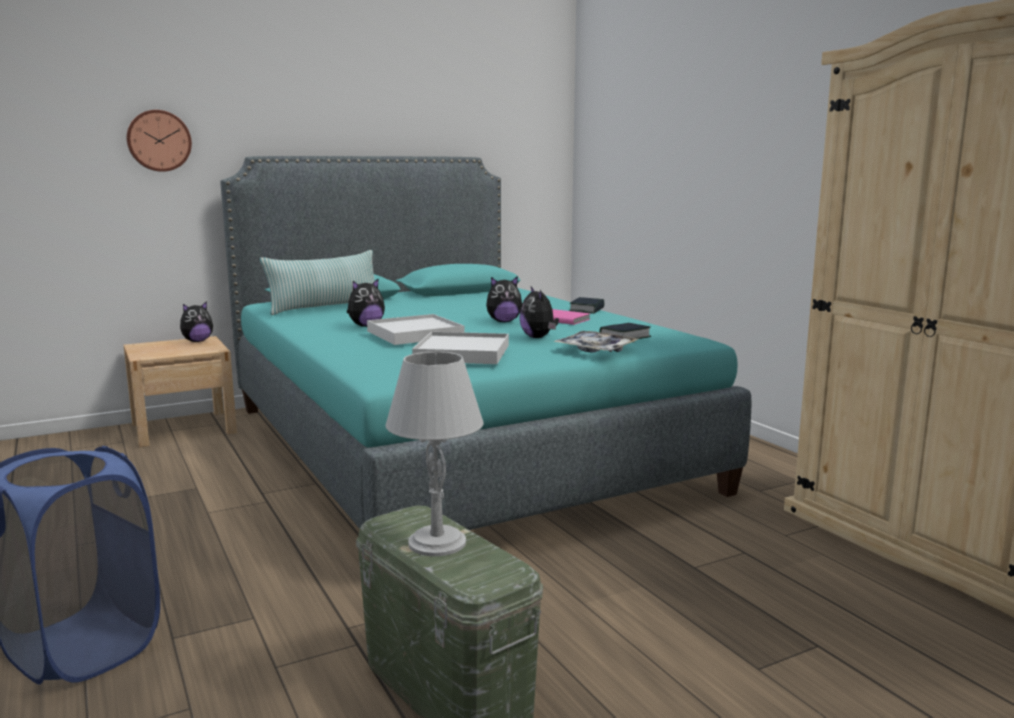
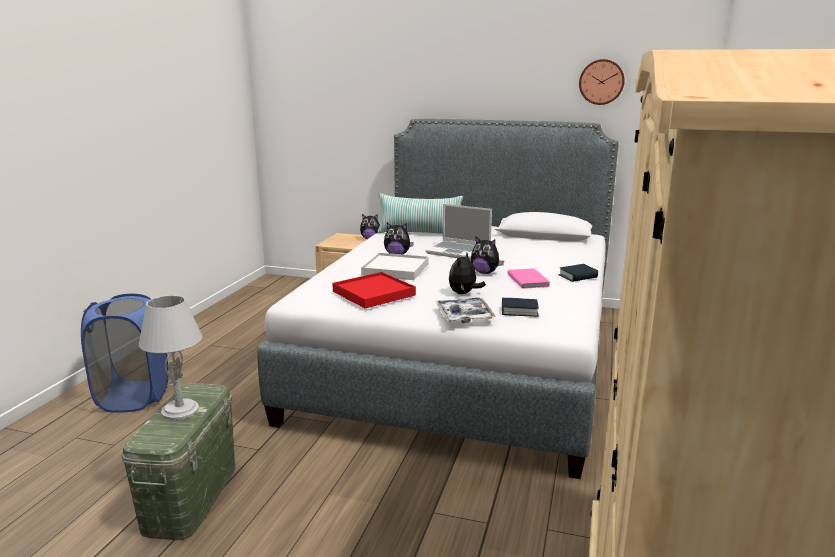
camera: 45 degrees right, 5 degrees up
(159, 141) = (364, 106): wall clock -> wall clock (601, 82)
(426, 312) = (459, 252): none -> laptop
(453, 446) = (463, 356): turquoise bed -> grey bed
(462, 353) = (374, 293): white tray -> red tray

